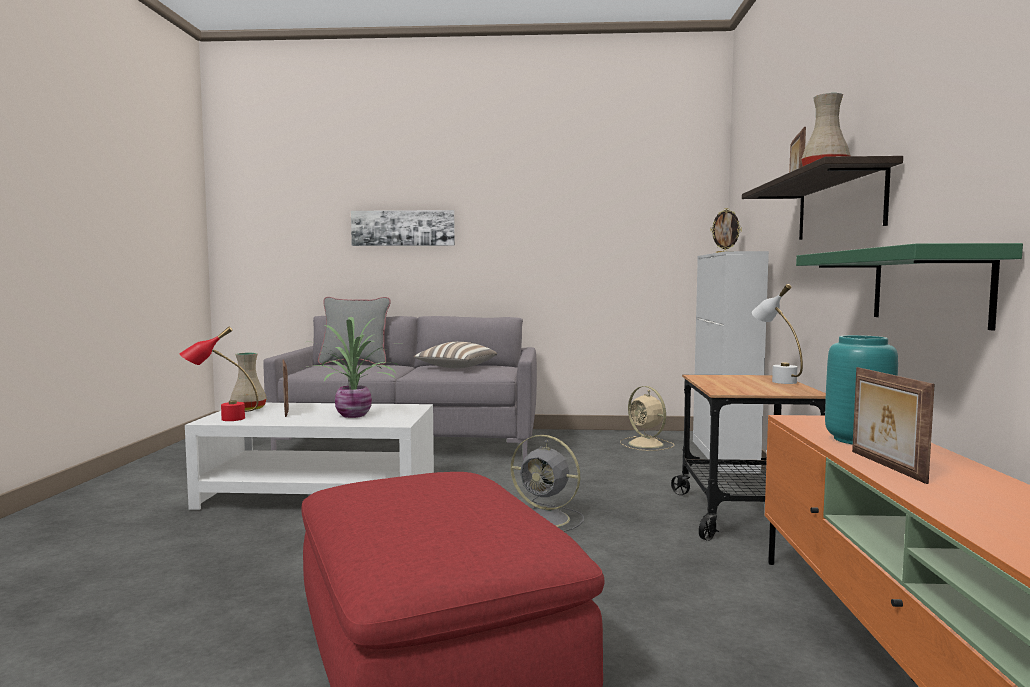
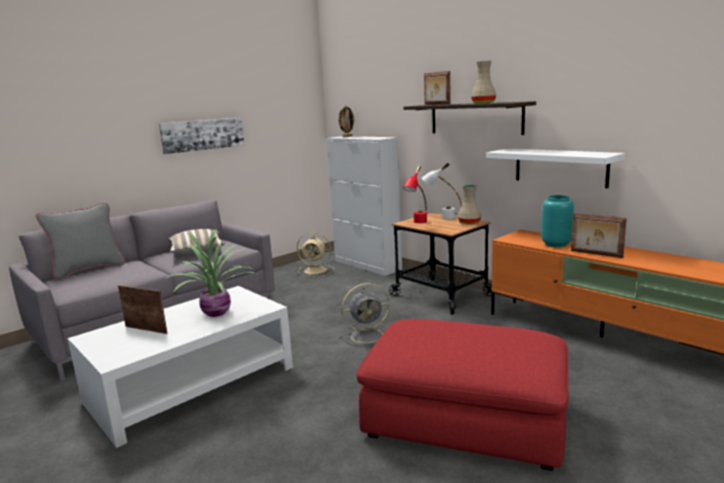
camera: 45 degrees left, 10 degrees up
(221, 419) = (118, 356): red table lamp -> red table lamp (417, 223)
(249, 409) = (104, 340): beige vase -> beige vase (469, 222)
(403, 228) = (87, 133): picture -> picture (203, 134)
(928, 286) = (560, 167): green shelf -> white shelf

